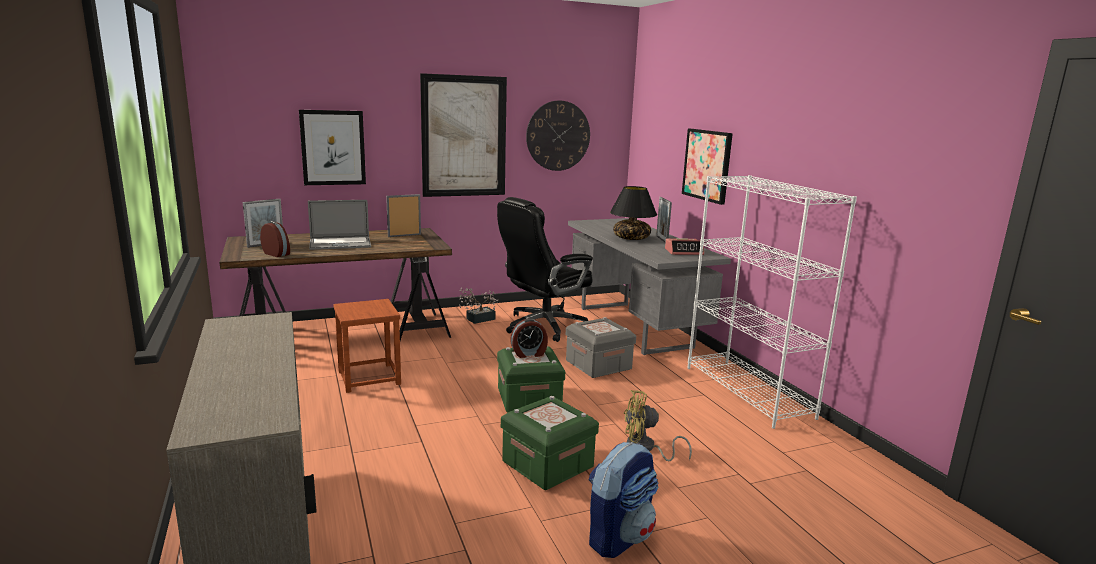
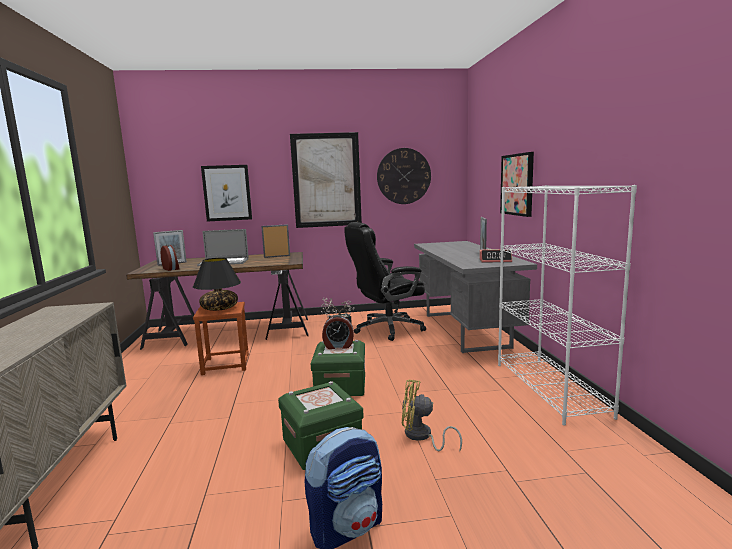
camera: 15 degrees right, 5 degrees down
(598, 365) = (417, 360): grey storage box -> none
(631, 238) = (456, 253): black table lamp -> black table lamp (219, 308)

